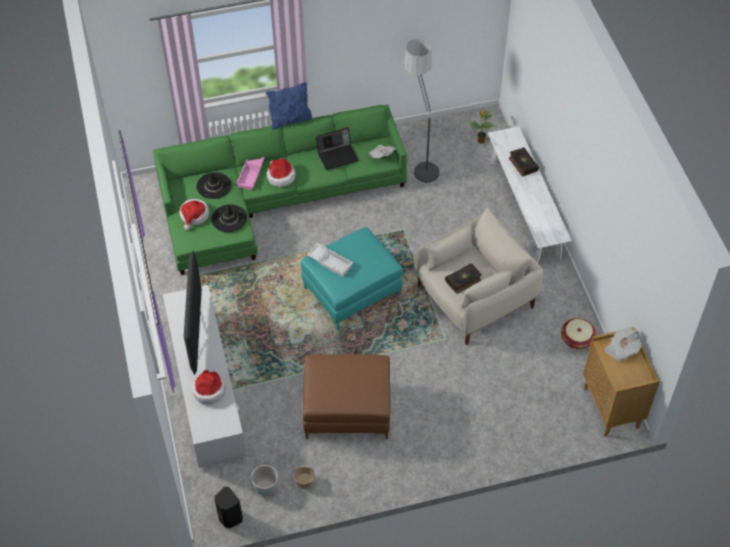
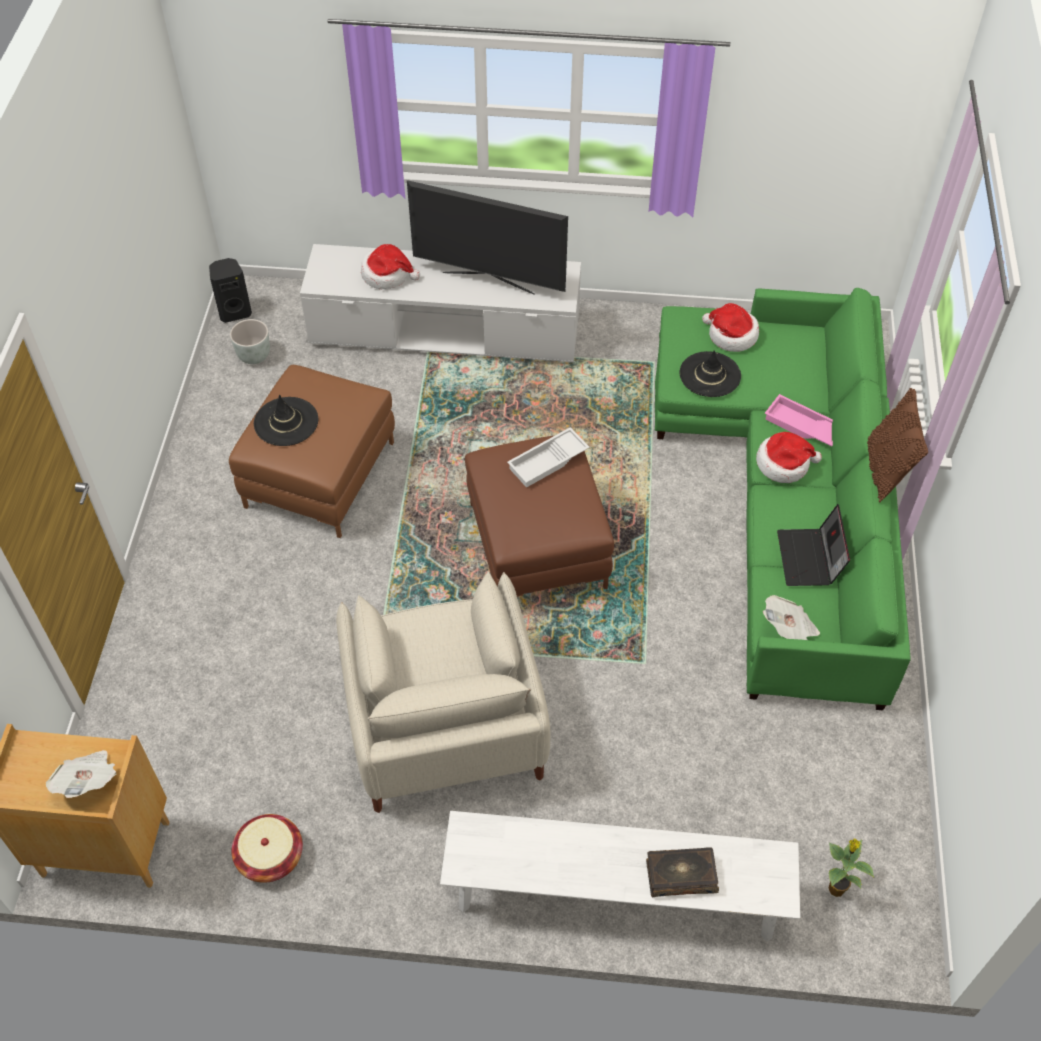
camera: 110 degrees right, 0 degrees up
(214, 186) = (789, 372): black hat -> black hat (286, 422)
(290, 120) = (886, 470): blue pillow -> brown pillow
(304, 481) = (238, 397): basket -> none
(351, 291) = (537, 545): turquoise ottoman -> brown ottoman
(419, 158) = (815, 751): floor lamp -> none
(463, 281) = (428, 649): book -> none

